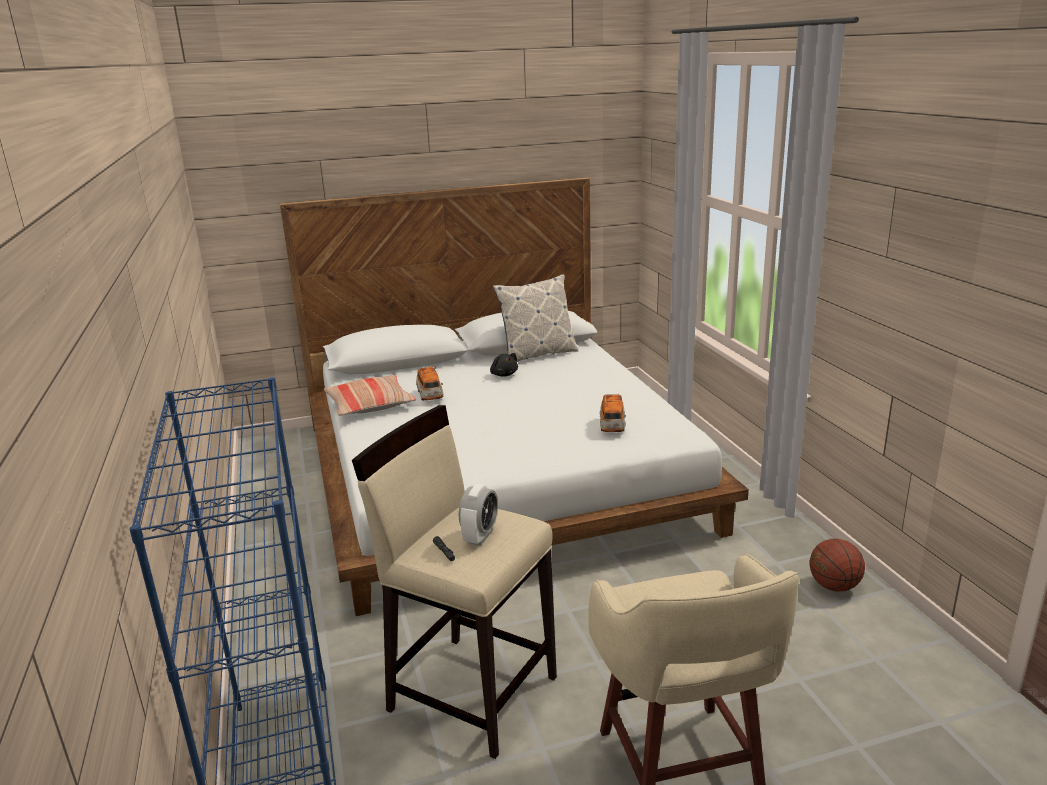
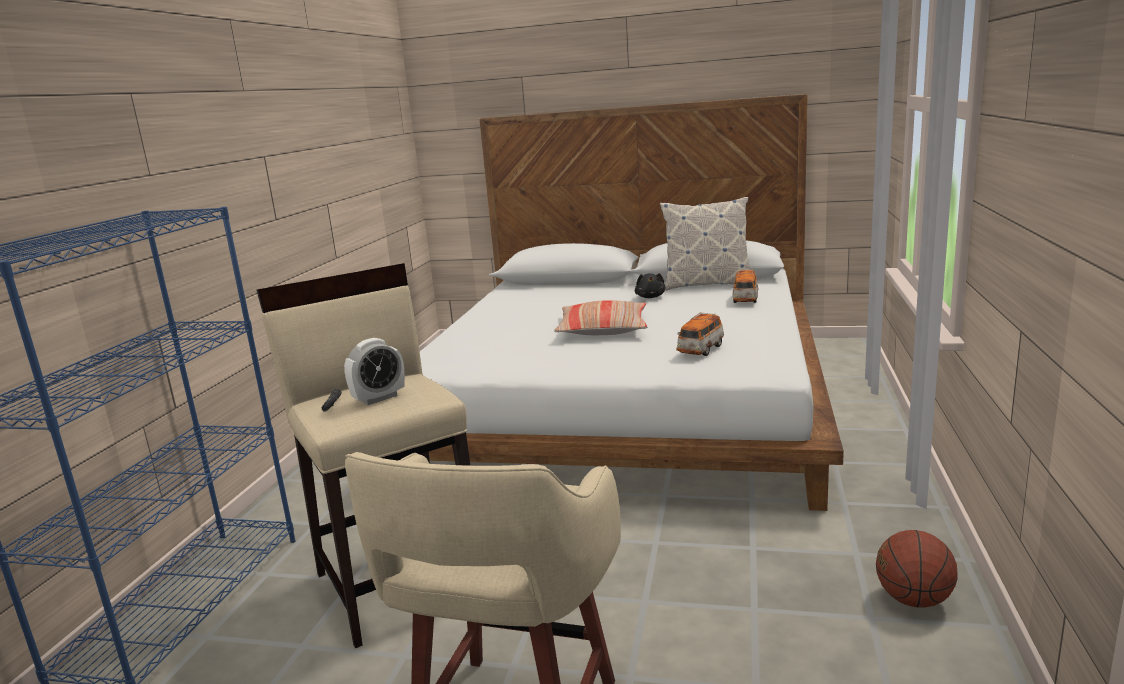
camera: 30 degrees right, 5 degrees down
(370, 405) = (499, 307): pillow -> pillow (603, 330)
(430, 395) = (558, 305): toy car -> toy car (745, 299)

